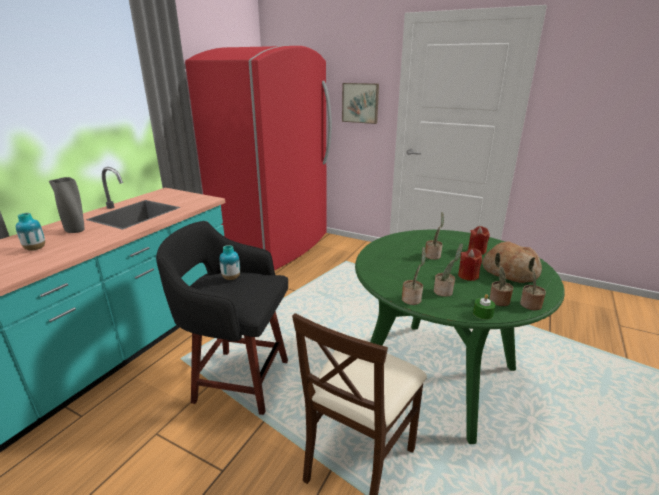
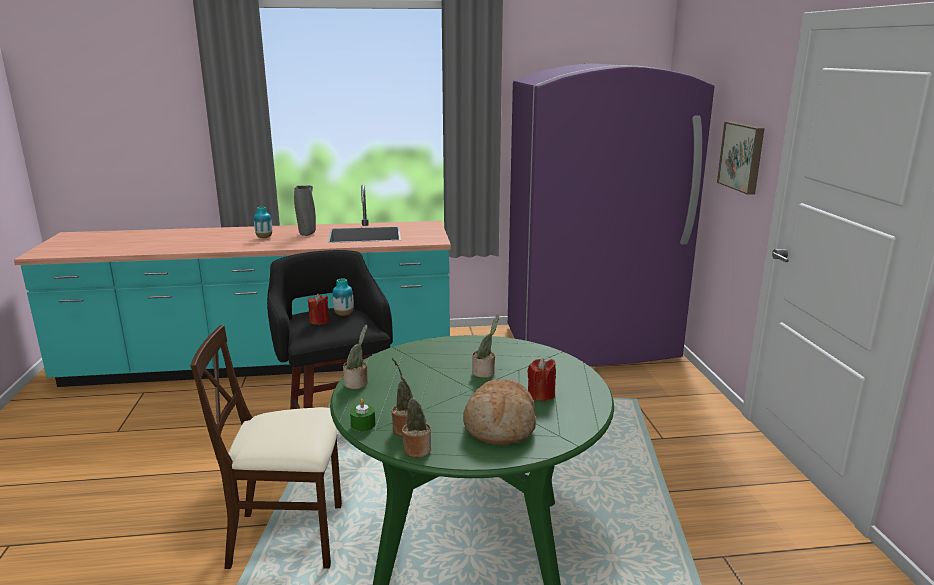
camera: 55 degrees right, 5 degrees down
(274, 245) = (591, 343): red fridge -> purple fridge
(444, 291) = (393, 396): potted plant -> none
(468, 276) = (452, 402): red candle -> red candle (319, 321)

